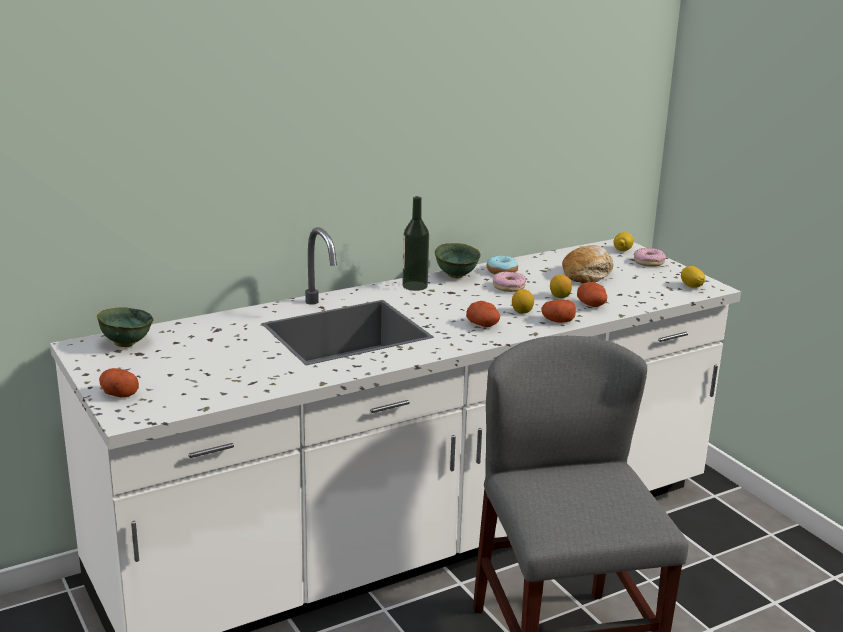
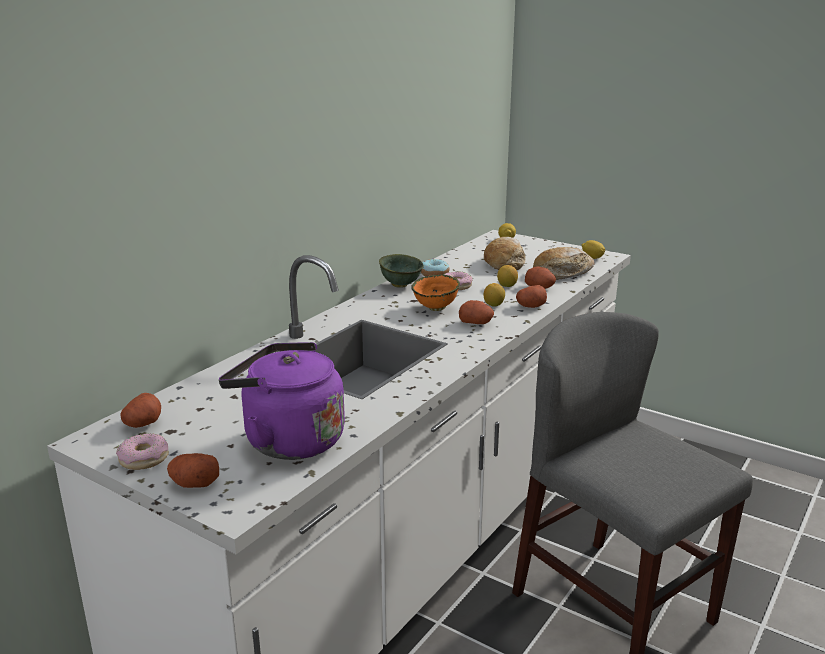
camera: 25 degrees left, 0 degrees up
(126, 343) = (143, 423): green bowl -> potato
(214, 381) = (288, 440): none -> purple kettle
(415, 286) = (375, 301): bottle -> none
(462, 304) = (436, 308): none -> orange bowl
(635, 295) = (562, 273): none -> bread
(649, 262) = (537, 245): donut -> donut (144, 458)

